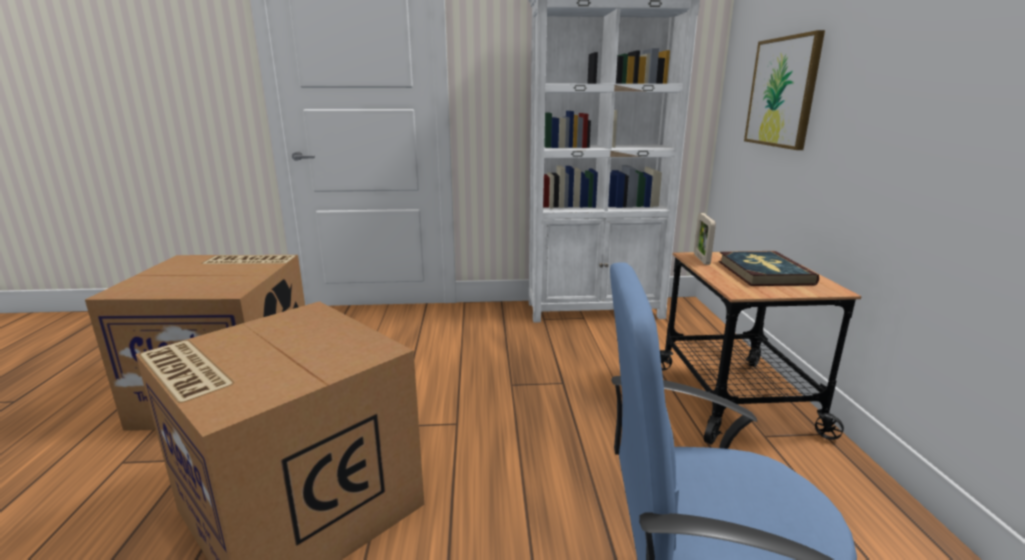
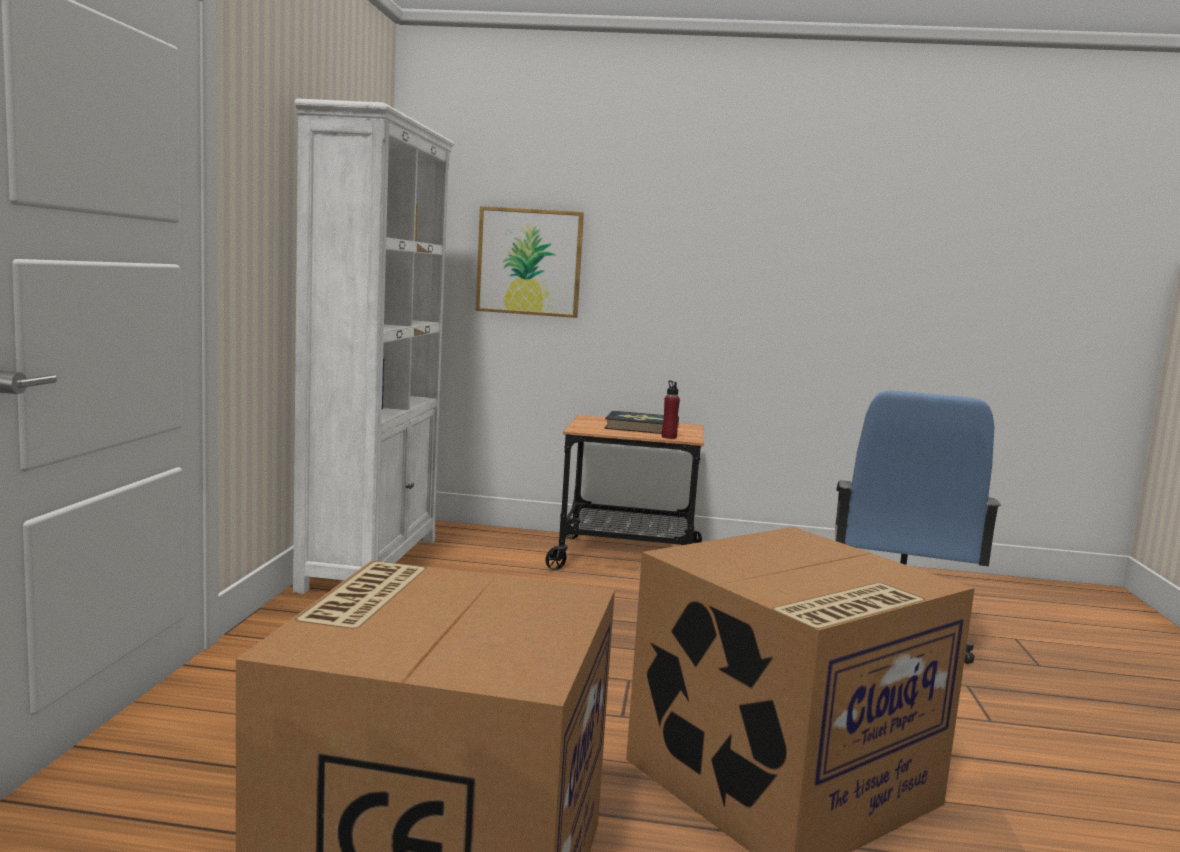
camera: 80 degrees left, 10 degrees down
(701, 259) = (593, 430): picture frame -> none
(730, 284) = (669, 437): none -> red bottle

